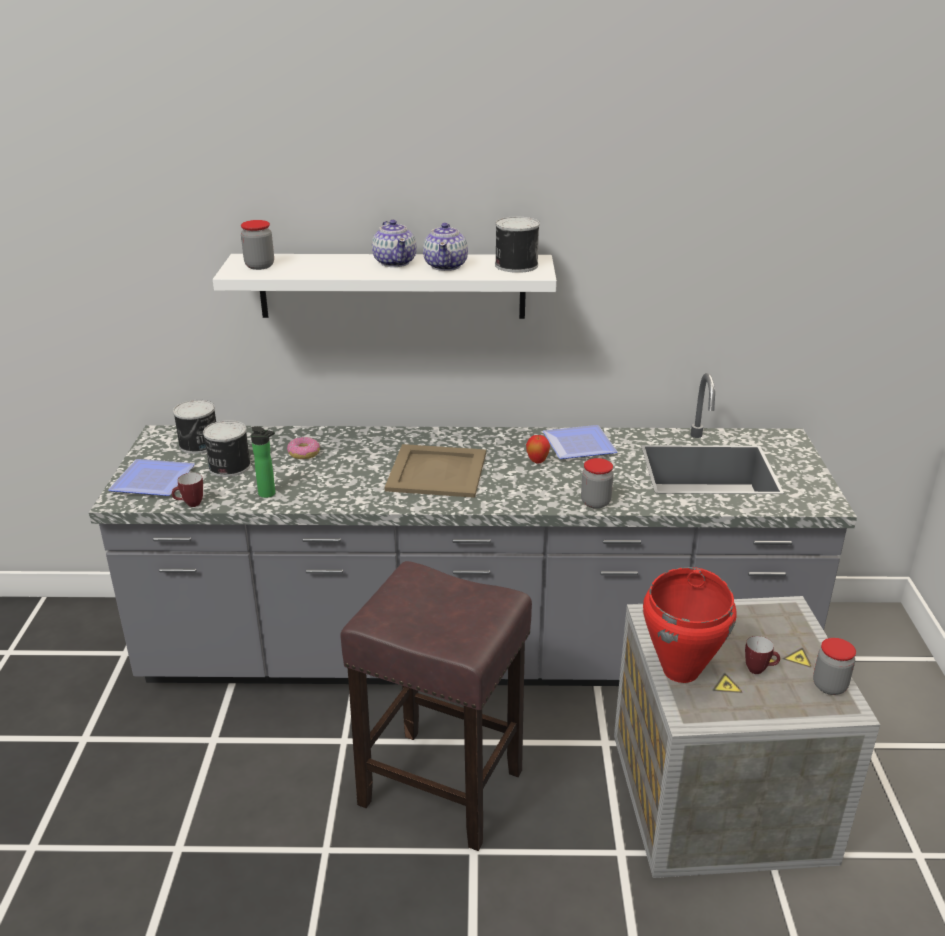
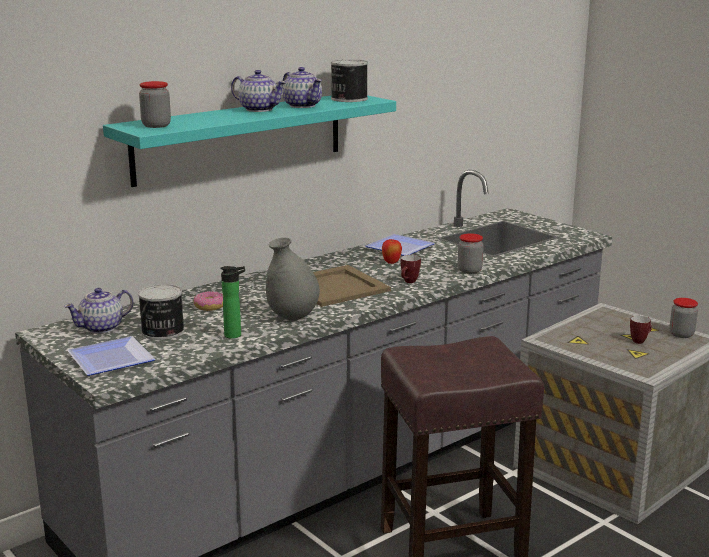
camera: 40 degrees left, 10 degrees down
(190, 504) = (181, 361): mug -> mug (409, 282)
(200, 444) = (102, 328): can -> teapot
(342, 493) = (293, 317): none -> grey vase
(392, 286) = (240, 137): white shelf -> turquoise shelf
(681, 670) = (605, 356): red cooking pot -> none

